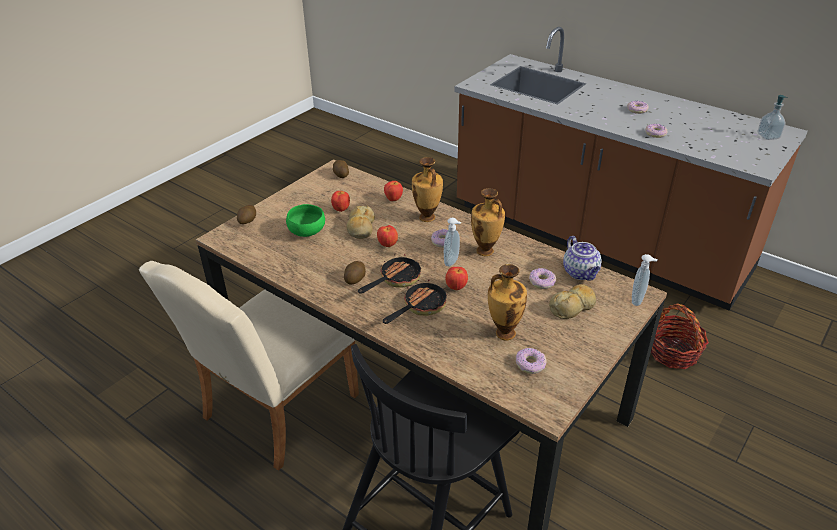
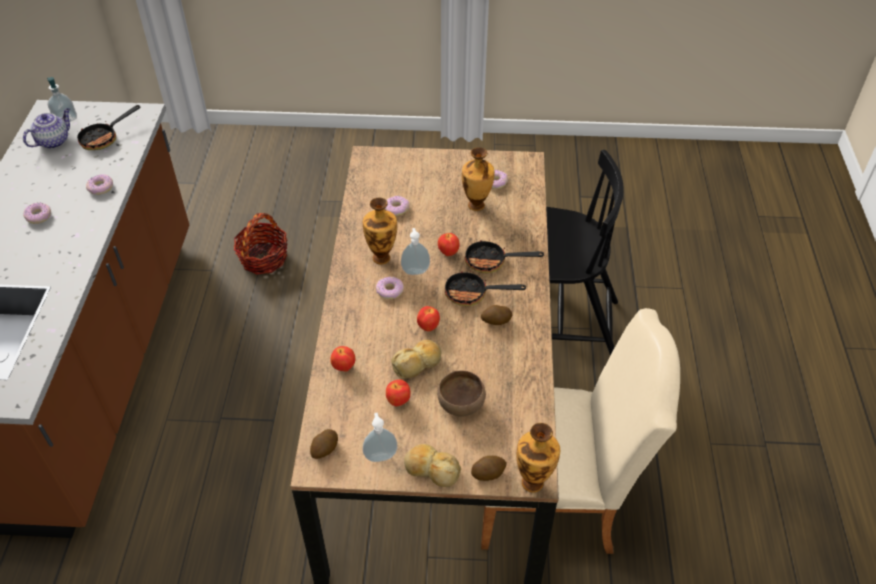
camera: 125 degrees left, 10 degrees up
(308, 232) = (460, 403): green bowl -> brown bowl
(427, 218) = (359, 321): vase -> vase (533, 481)
(573, 307) = (414, 183): bread -> bread (432, 469)
(581, 273) = (365, 192): teapot -> teapot (54, 141)
(638, 300) = (376, 155): soap dispenser -> soap dispenser (380, 455)
(727, 146) = (104, 138): none -> frying pan

